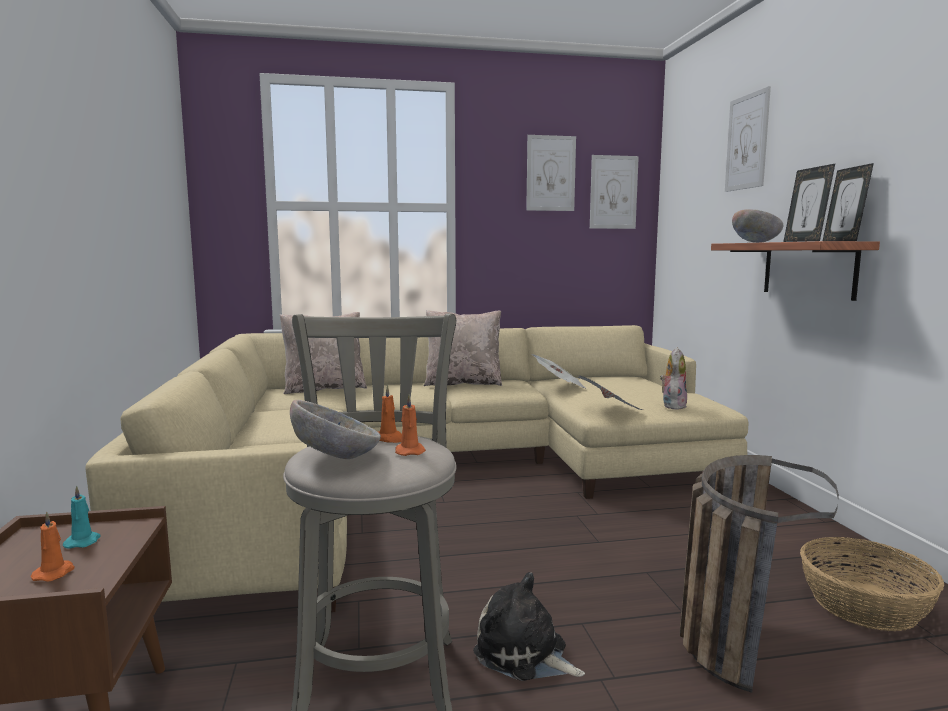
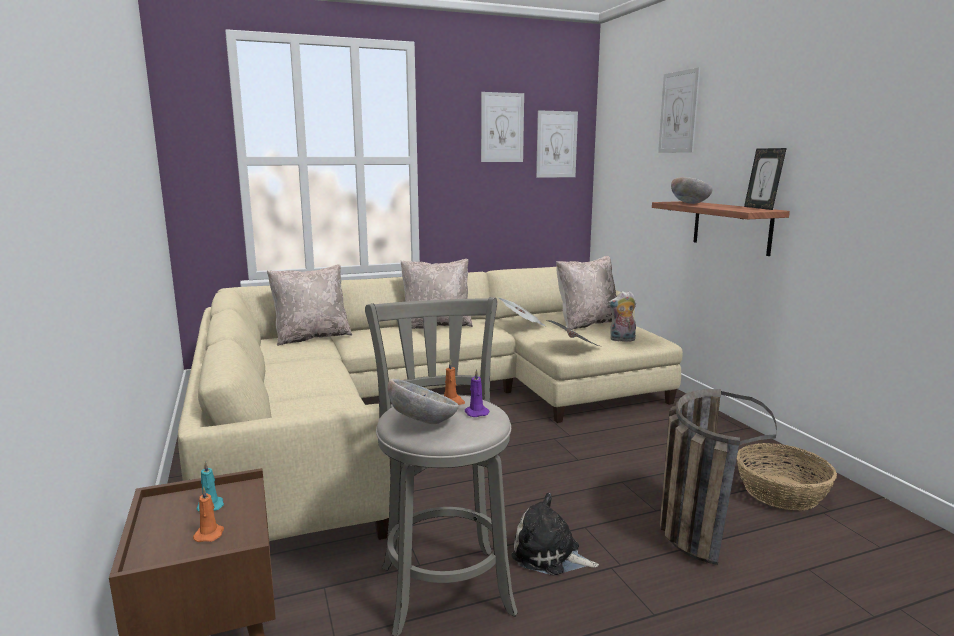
camera: 10 degrees left, 5 degrees up
(409, 451) = (476, 412): orange candle -> purple candle
(635, 388) = (587, 323): none -> beige pillow
(672, 405) = (622, 340): plush toy -> plush toy turned 105 degrees counterclockwise
(804, 241) = (732, 208): picture frame -> none

